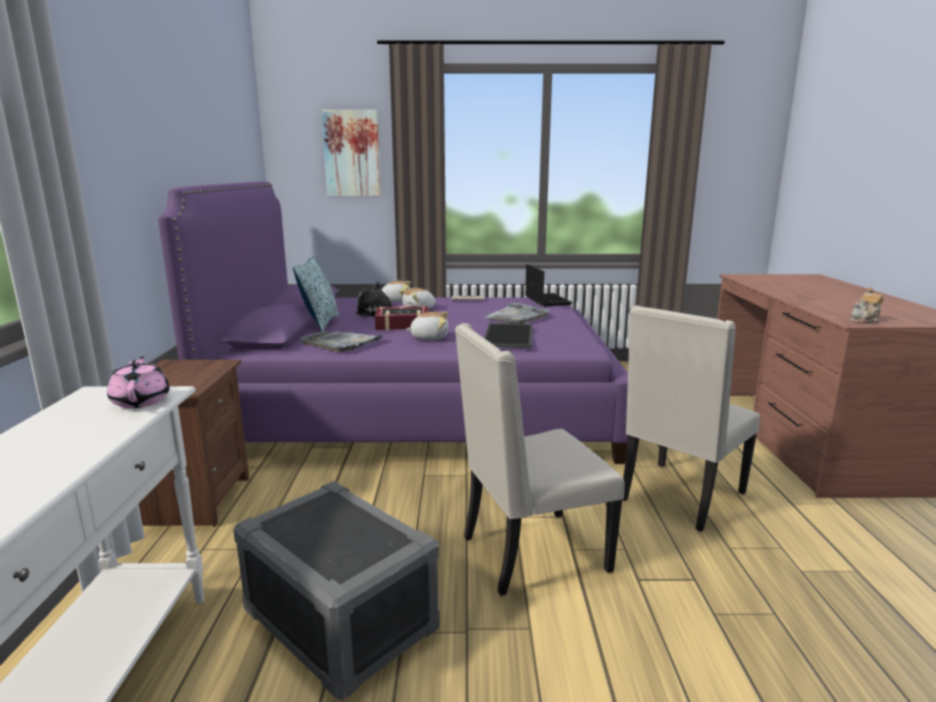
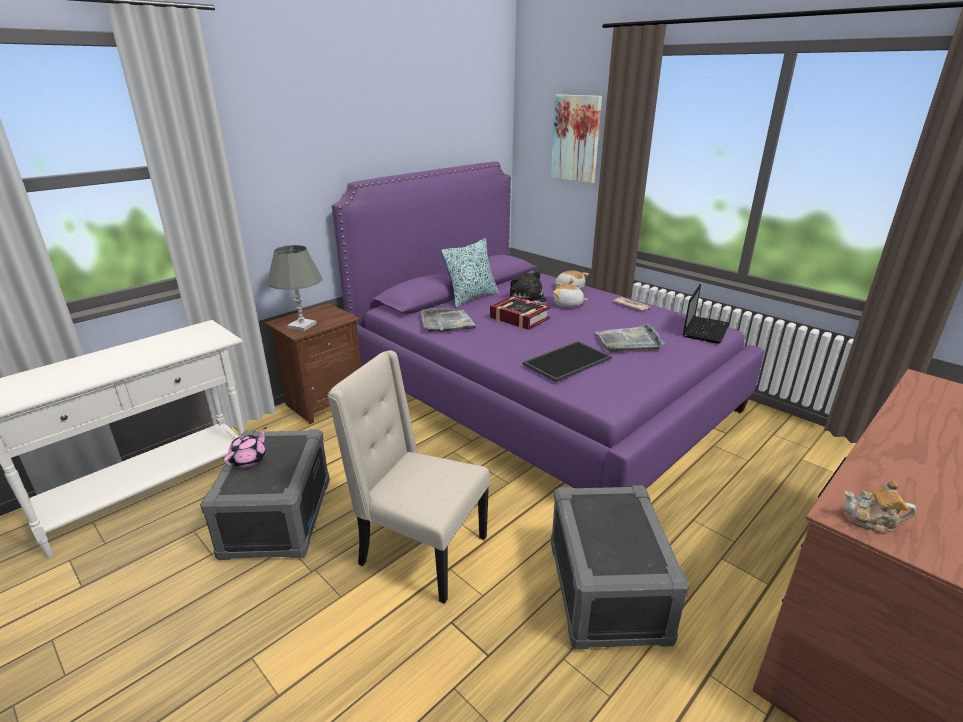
camera: 45 degrees right, 10 degrees up
(141, 401) = (205, 341): pink teapot -> pink teapot (249, 459)
(178, 383) = (302, 325): none -> grey table lamp
(429, 337) = (511, 339): plush toy -> none
(680, 497) = (605, 589): beige chair -> grey storage box

